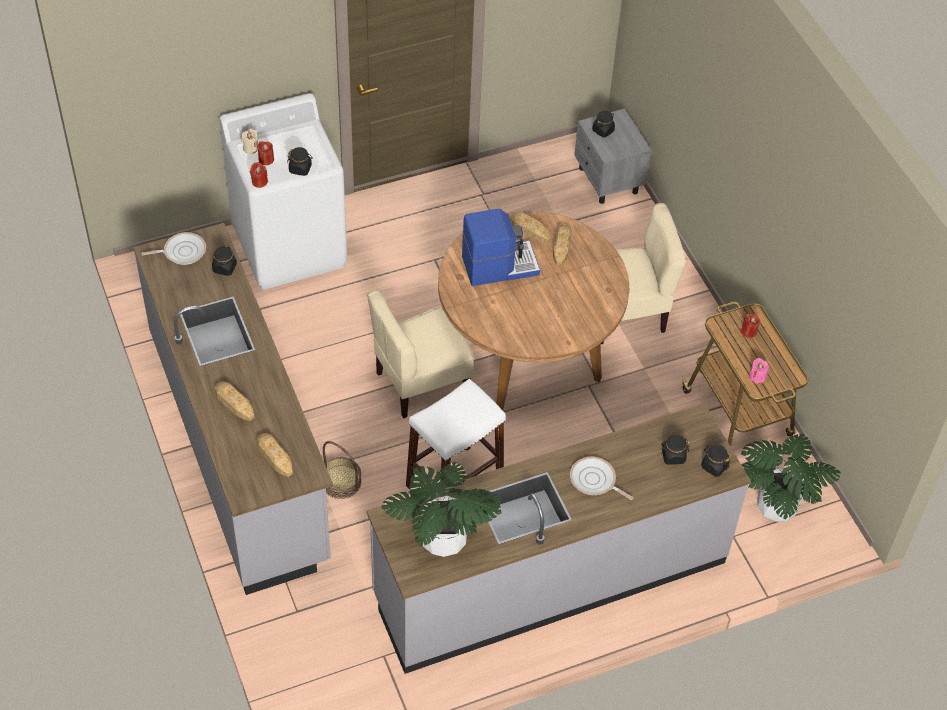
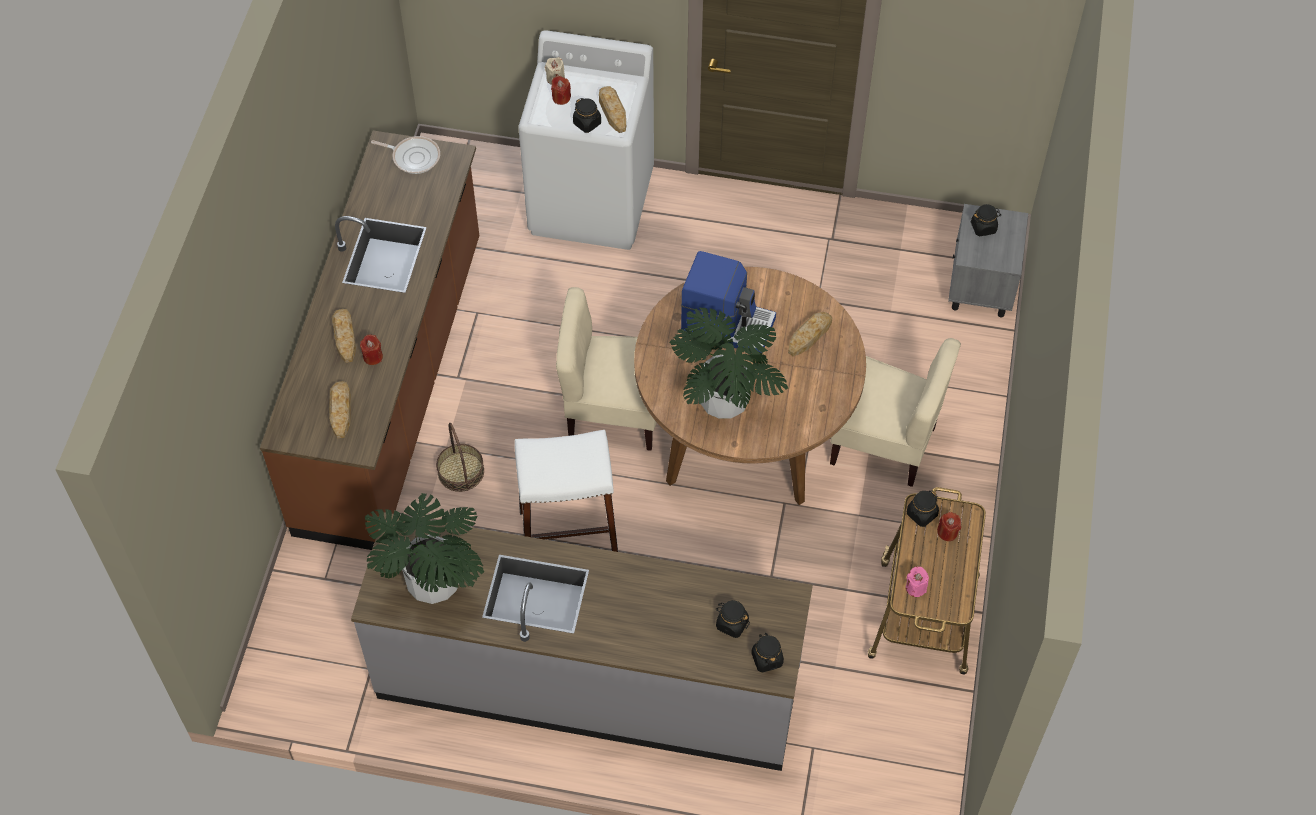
camera: 35 degrees right, 5 degrees up
(224, 268) = (440, 194): black jar -> black jar (921, 514)
(239, 446) = (393, 385): grey counter -> brown counter
(259, 182) = (536, 118): red candle -> red candle (373, 357)
(529, 230) = (789, 301): bread -> bread (612, 111)
(595, 481) = (629, 605): frying pan -> none
(777, 507) = (886, 743): potted plant -> potted plant (724, 401)

